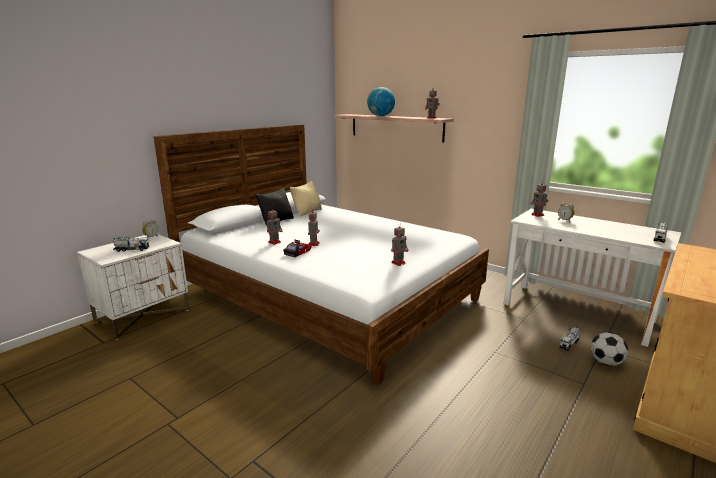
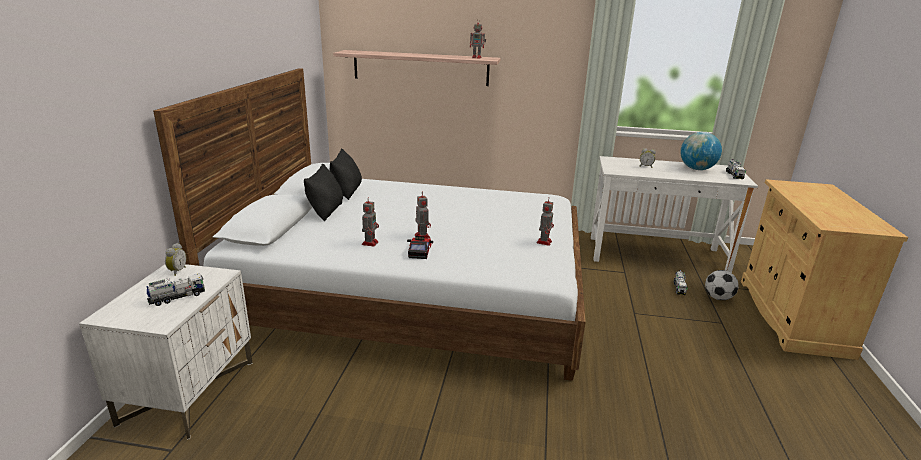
camera: 30 degrees left, 5 degrees up
(307, 212) = (347, 192): beige pillow -> black pillow
(380, 116) = (404, 54): globe -> globe (696, 169)
(538, 215) = (616, 163): toy robot -> none

